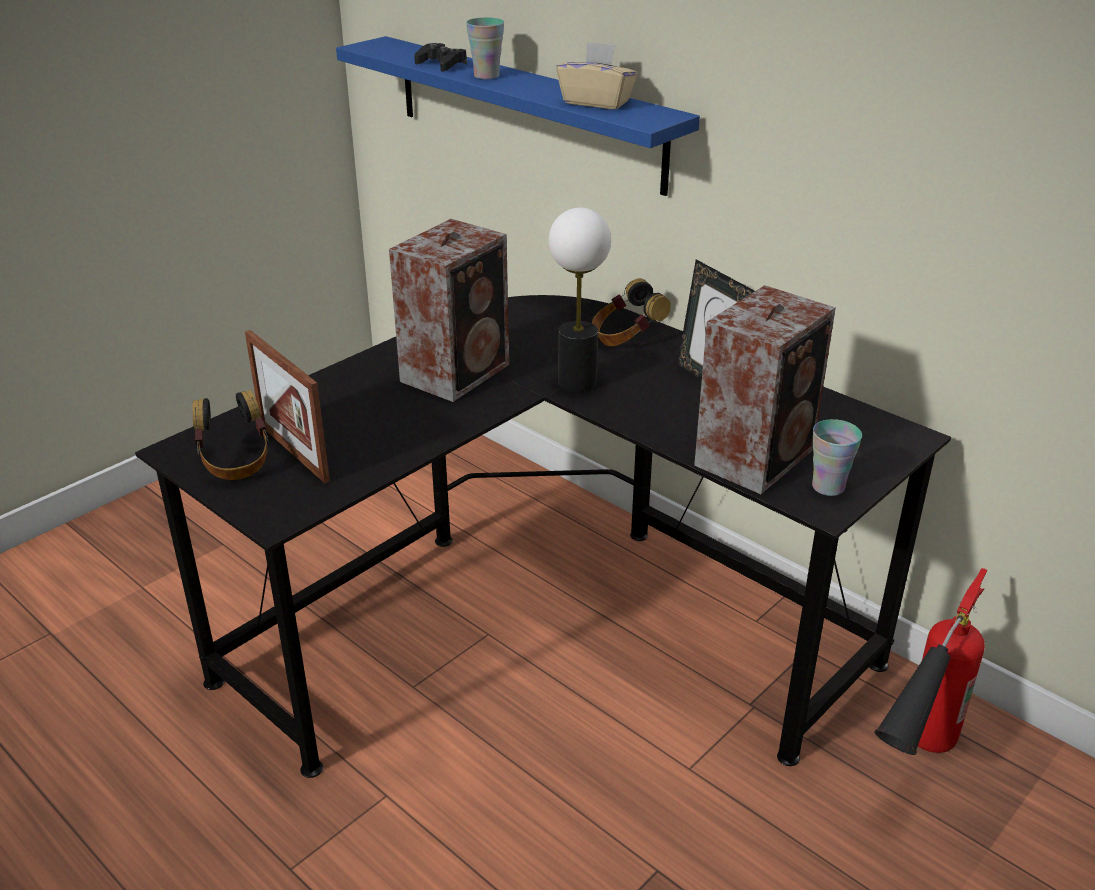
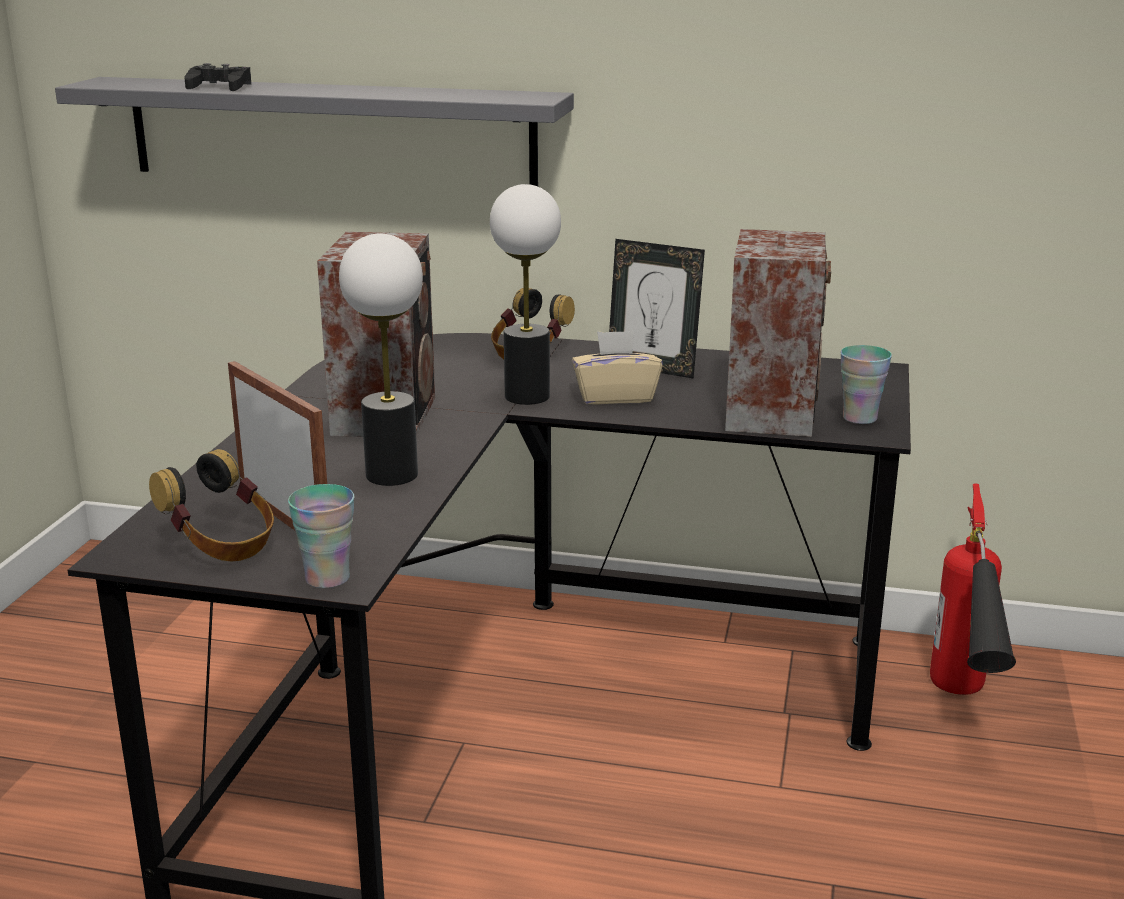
camera: 30 degrees left, 10 degrees down
(293, 452) = (284, 519): picture frame -> picture frame turned 150 degrees counterclockwise
(402, 433) = (392, 474): none -> table lamp
(486, 76) = (292, 89): cup -> cup (327, 578)
(526, 112) = (330, 133): blue shelf -> grey shelf
(596, 102) = (454, 94): beige tissue box -> beige tissue box (615, 396)

